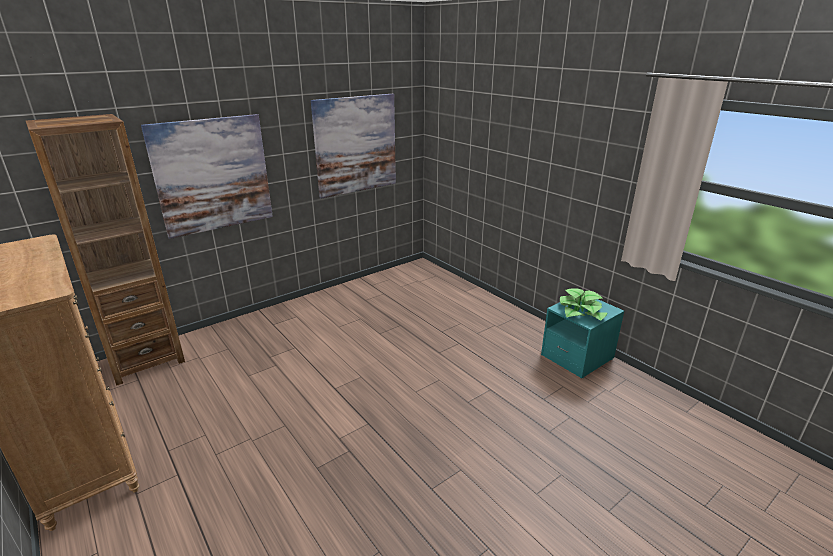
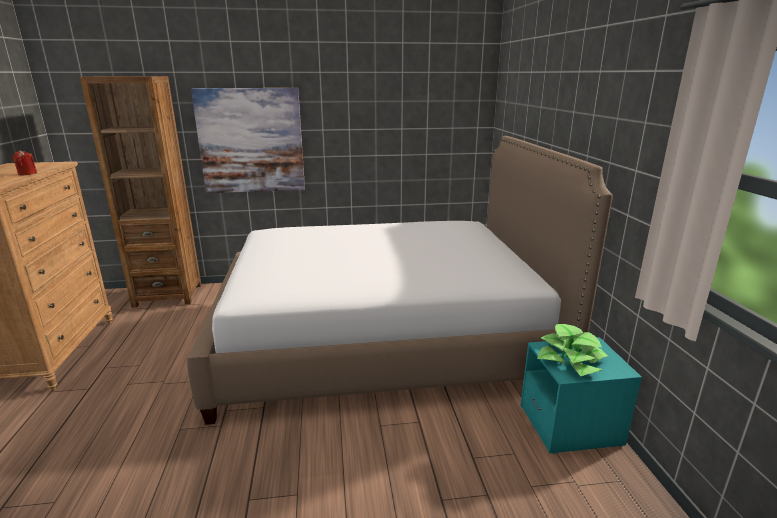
camera: 30 degrees right, 5 degrees down
(40, 262) = (27, 173): none -> red candle
(356, 145) = (404, 130): picture -> none
(405, 338) = (383, 339): none -> bed

